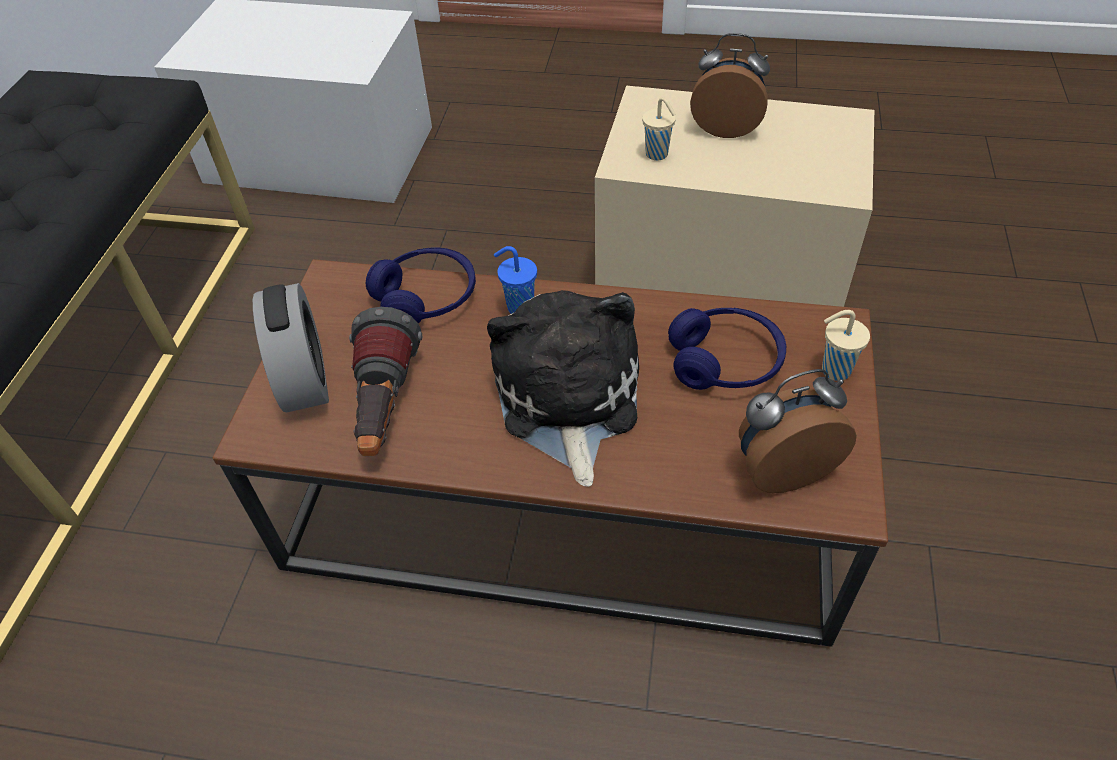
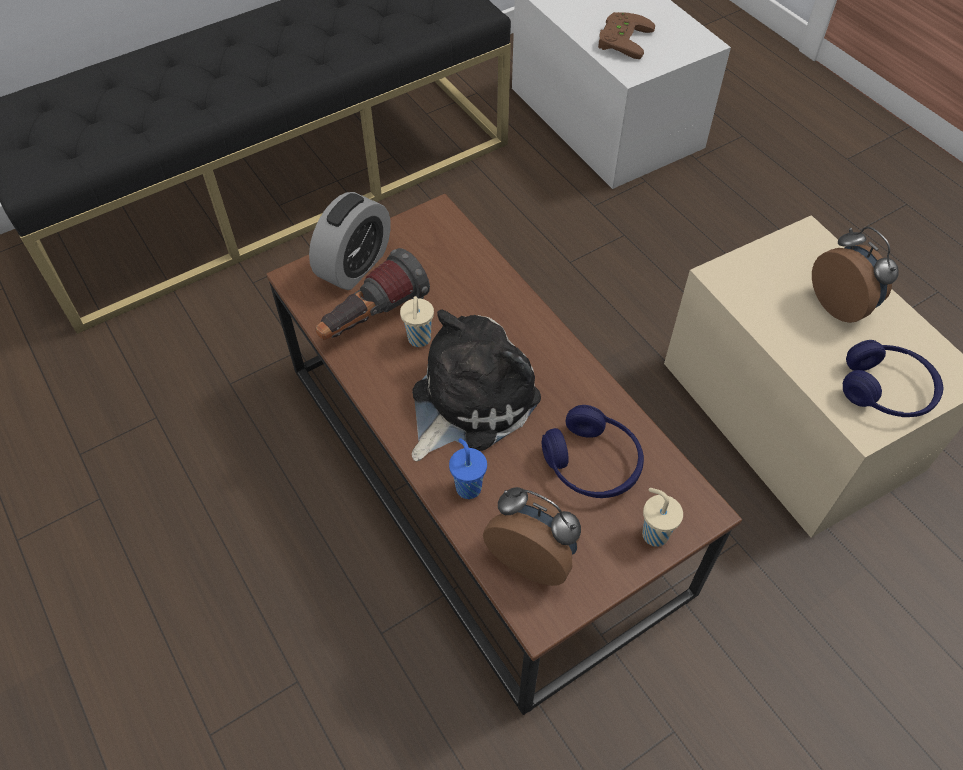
camera: 45 degrees right, 5 degrees up
(311, 53) = (621, 39): none -> brown game controller
(426, 298) = (473, 270): blue headphones -> blue headphones (886, 390)
(518, 307) = (517, 319): blue cup -> blue cup (468, 486)
(658, 155) = (757, 287): beige cup -> beige cup (419, 340)

